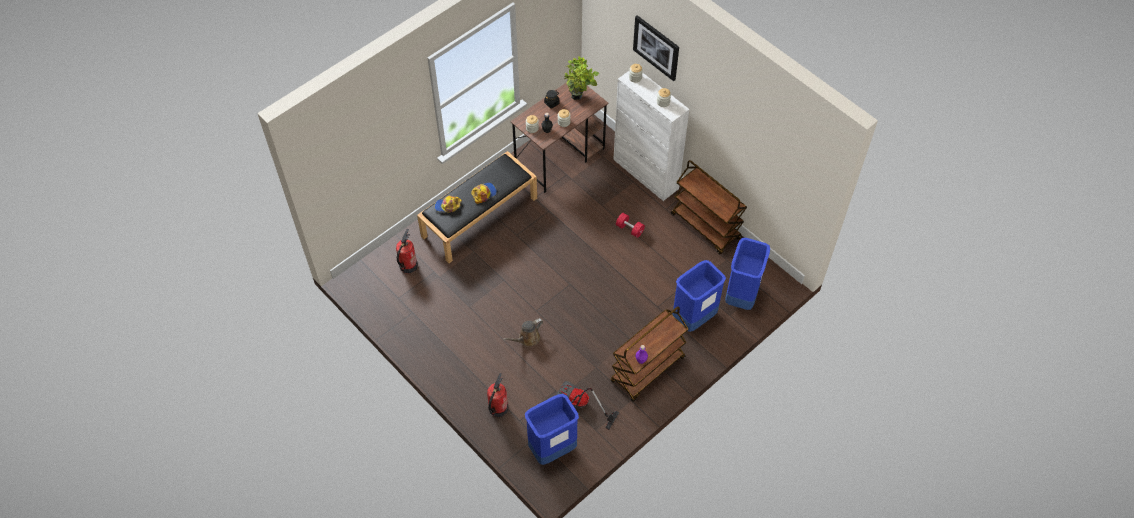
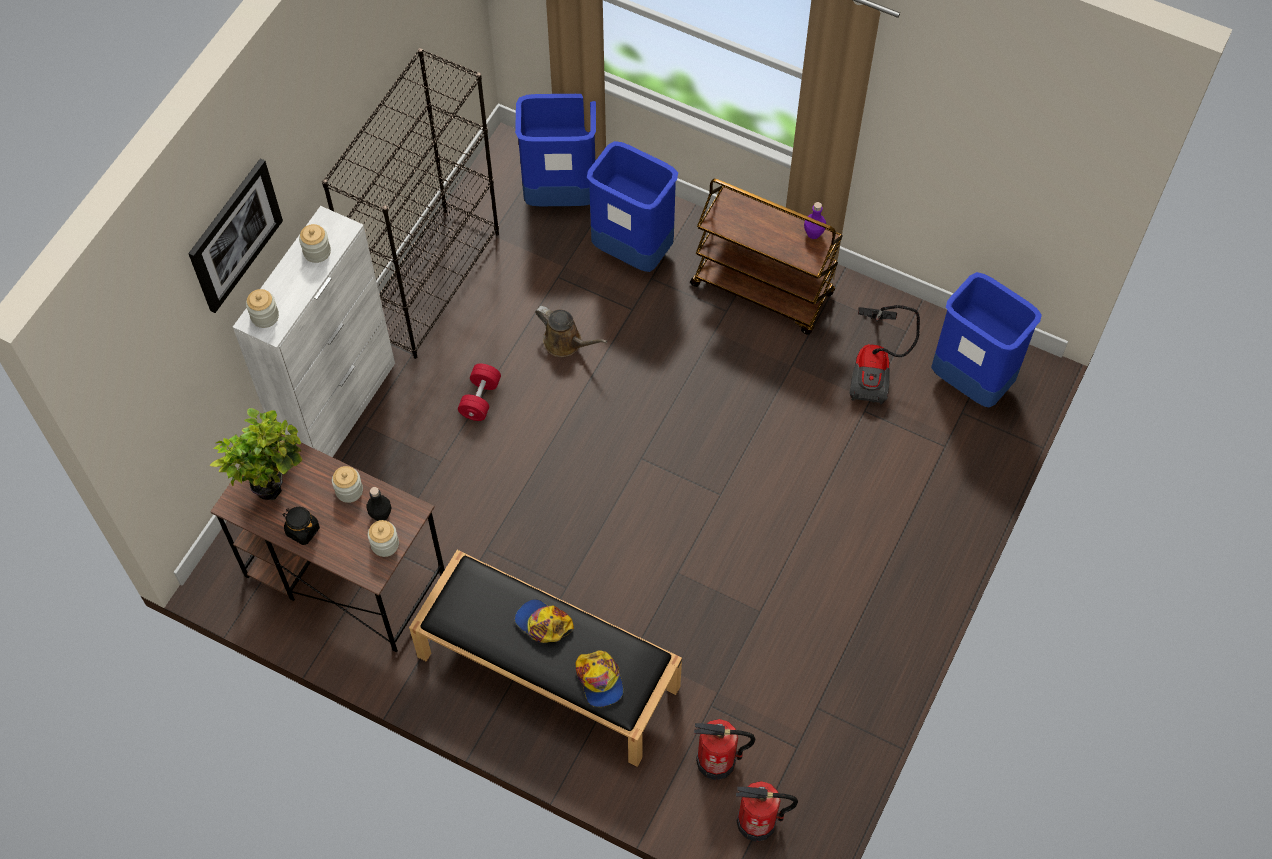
camera: 110 degrees left, 5 degrees up
(498, 408) = (939, 487): fire extinguisher -> fire extinguisher (757, 822)
(527, 339) = (784, 489): brown watering can -> brown watering can (566, 342)
(706, 226) = (430, 281): brown cart -> black bookcase

